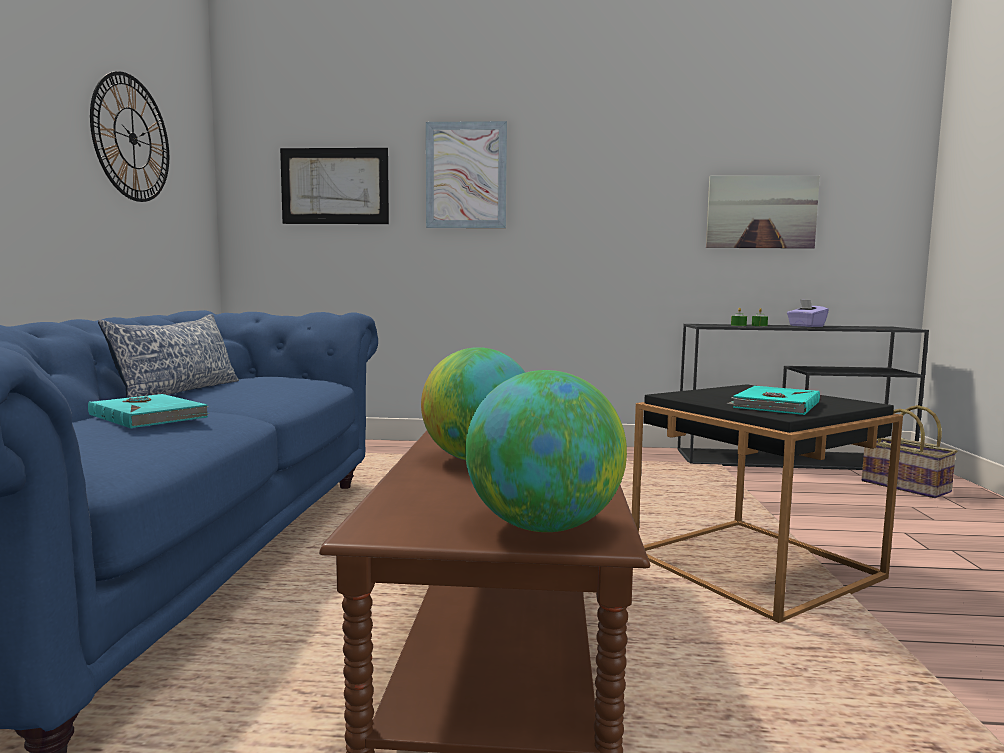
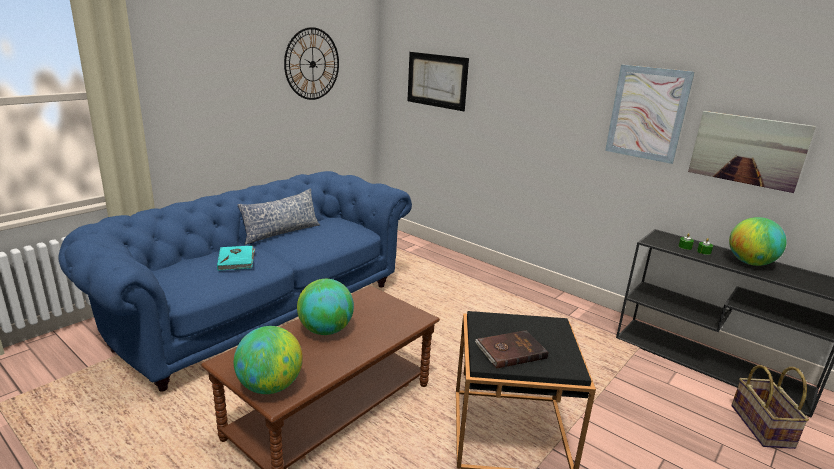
camera: 35 degrees right, 15 degrees up
(466, 175) = (515, 84): picture -> picture (647, 113)
(774, 405) = (510, 351): turquoise book -> brown book
(806, 326) = (750, 263): purple tissue box -> globe

